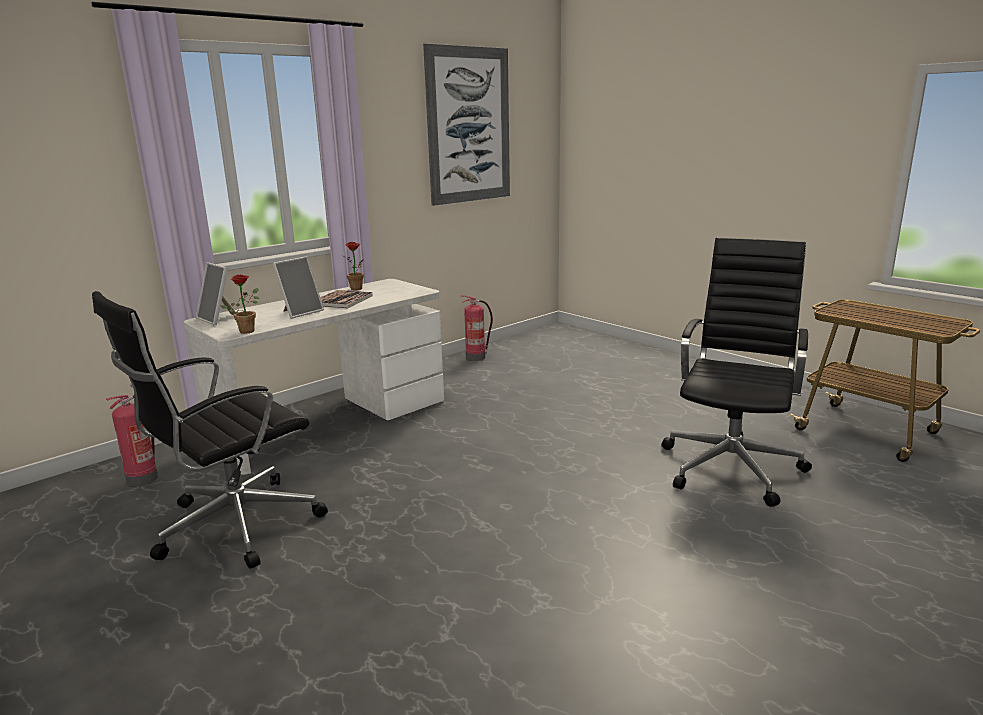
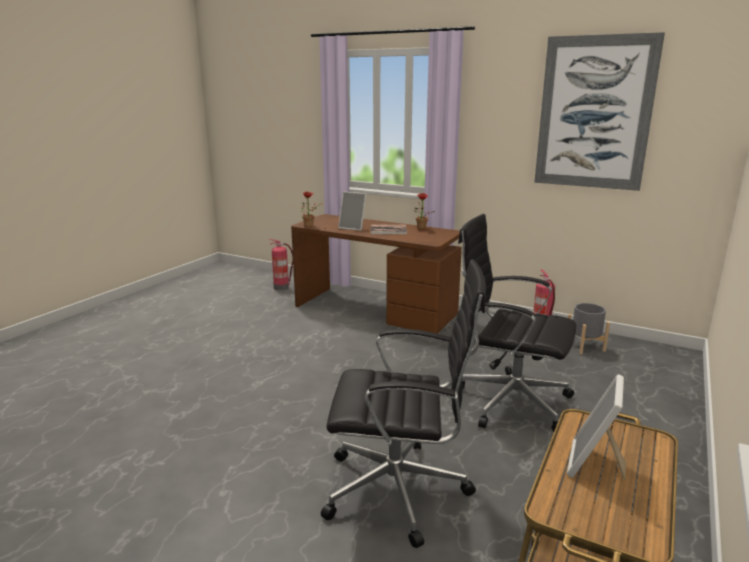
camera: 70 degrees right, 0 degrees up
(218, 319) = (328, 218): picture frame -> picture frame (594, 464)
(233, 526) = (242, 318): black office chair -> black office chair (509, 401)
(332, 421) = (375, 309): white desk -> brown desk
(522, 351) = (584, 346): none -> grey planter

